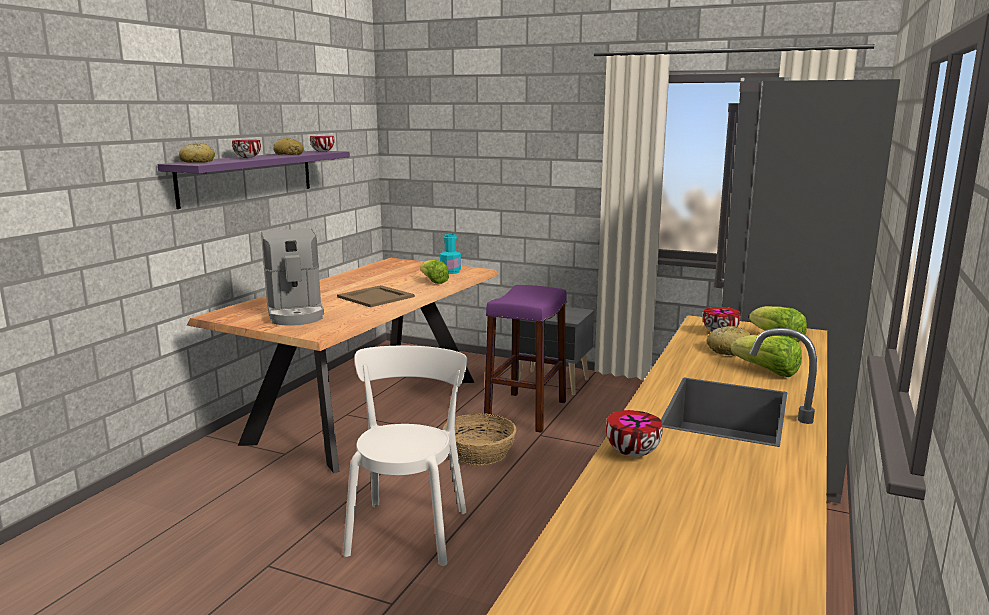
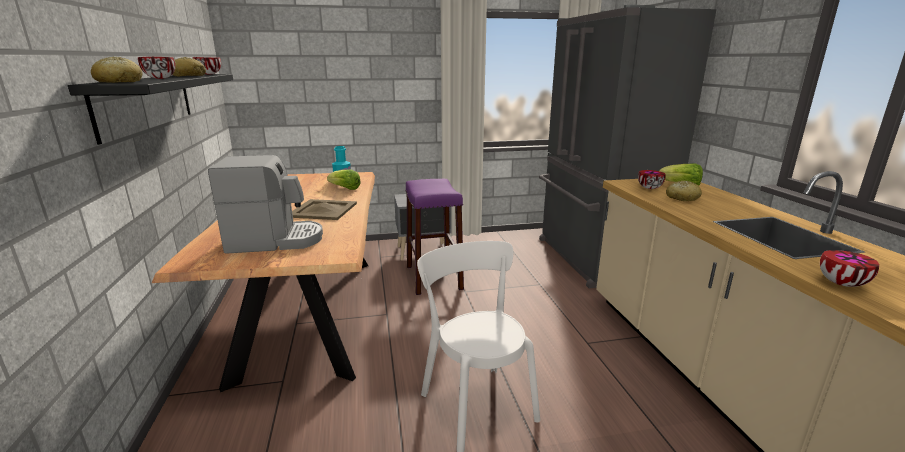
camera: 35 degrees left, 5 degrees up
(248, 177) = (147, 102): purple shelf -> black shelf
(295, 313) = (275, 240): coffee machine -> coffee machine turned 45 degrees counterclockwise
(479, 453) = (443, 319): basket -> none
(767, 371) = (732, 206): lettuce -> none

